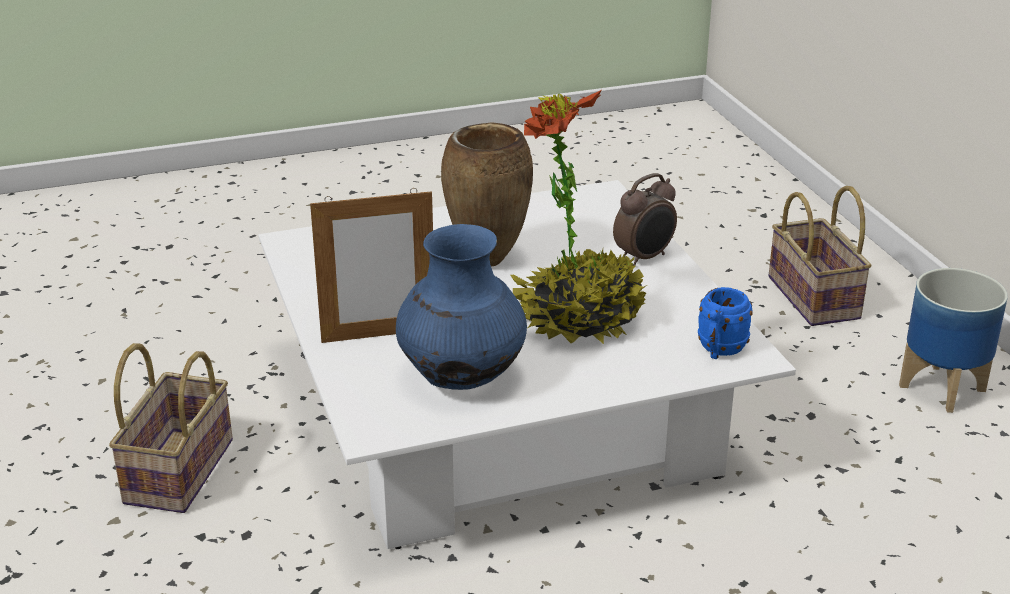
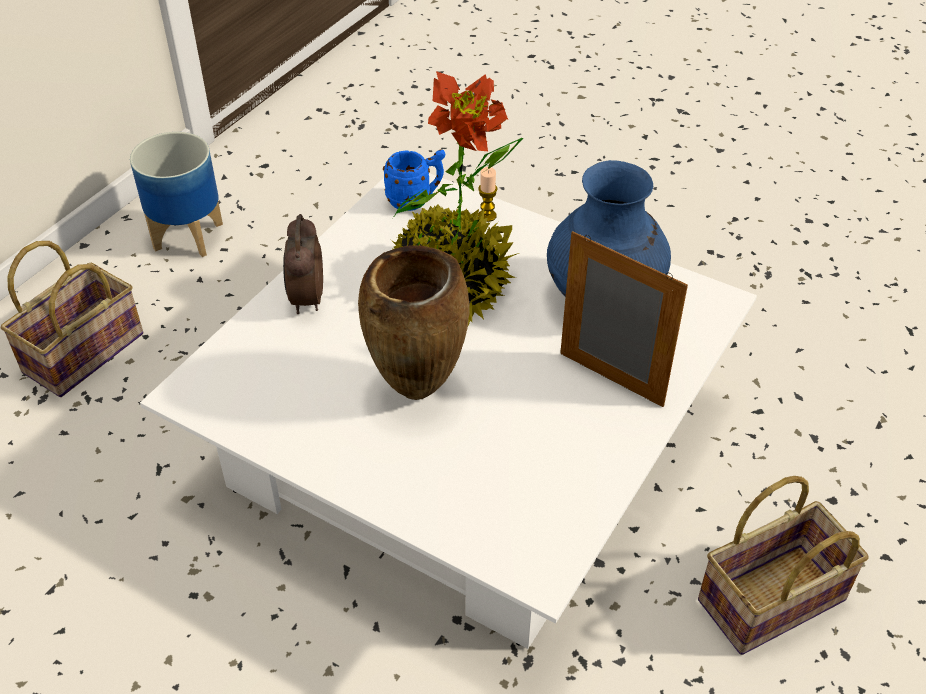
camera: 130 degrees left, 15 degrees up
(644, 258) = (306, 299): alarm clock -> alarm clock turned 105 degrees counterclockwise
(648, 375) = (487, 216): none -> candle

